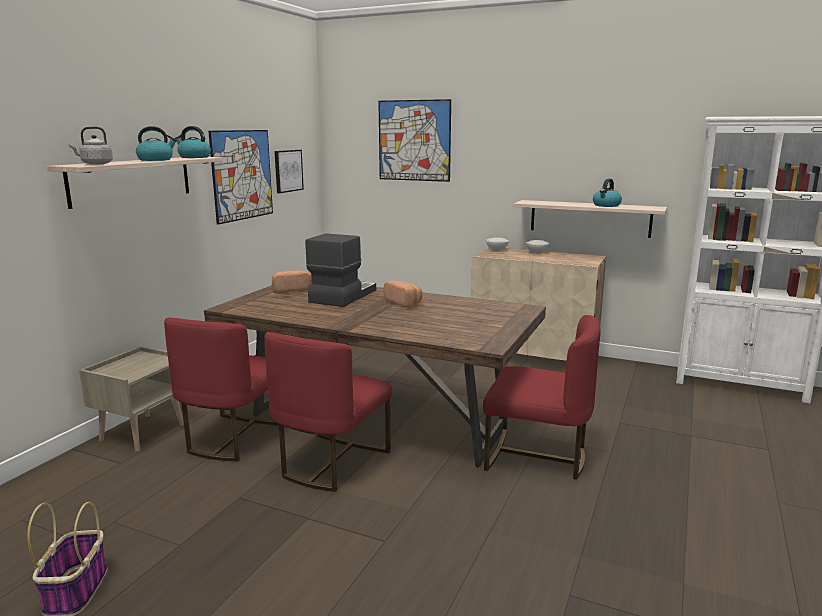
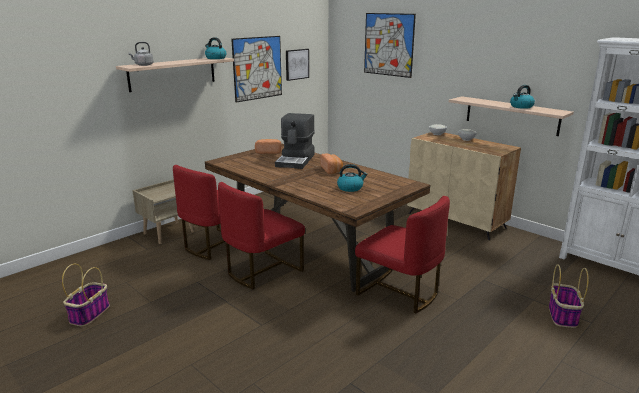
camera: 20 degrees right, 5 degrees up
(156, 160) = (186, 61): kettle -> kettle (350, 188)
(342, 296) = (296, 160): coffee machine -> coffee machine turned 150 degrees clockwise
(735, 448) = (563, 316): none -> basket

